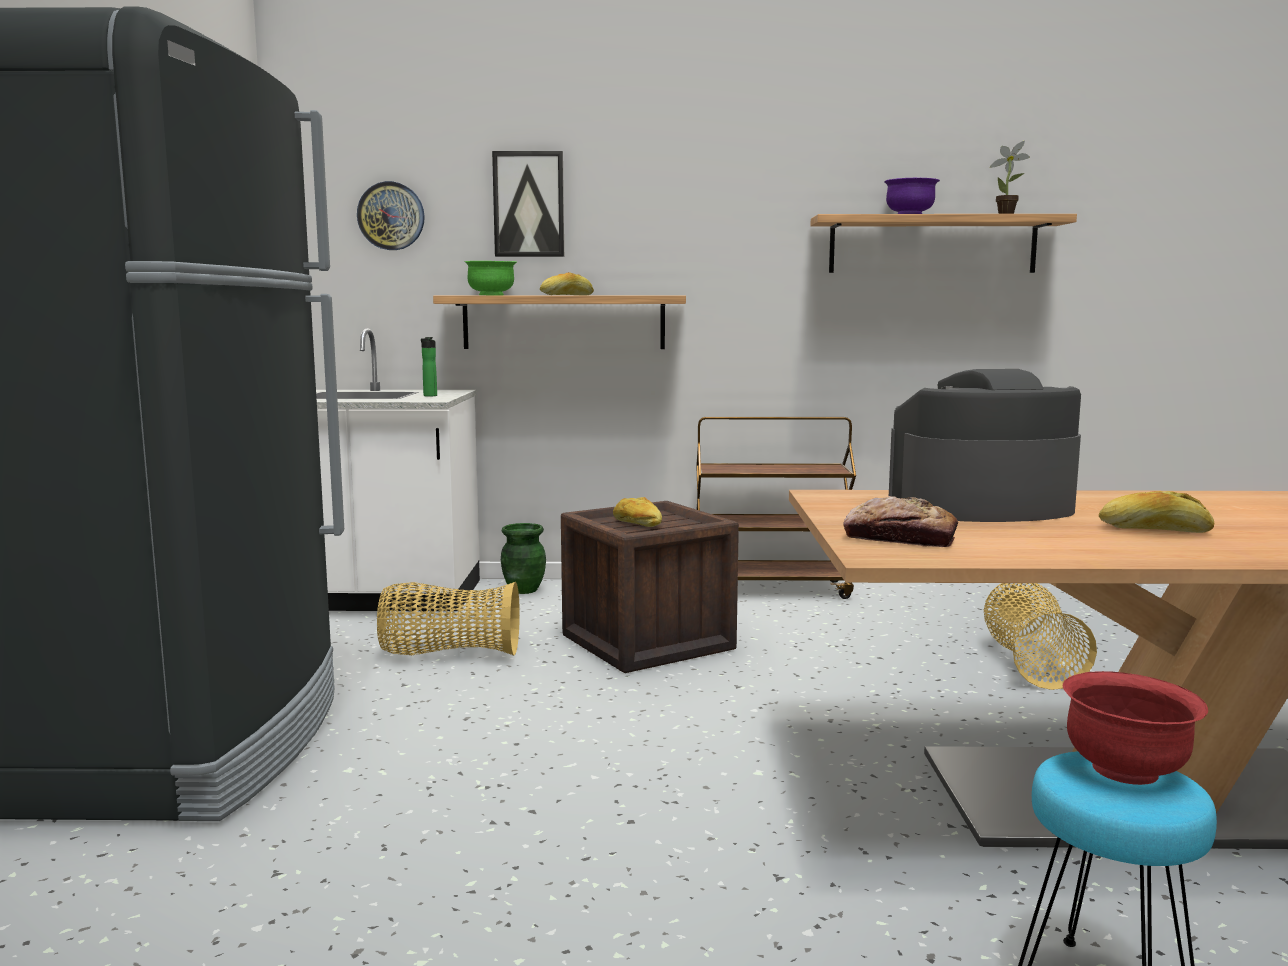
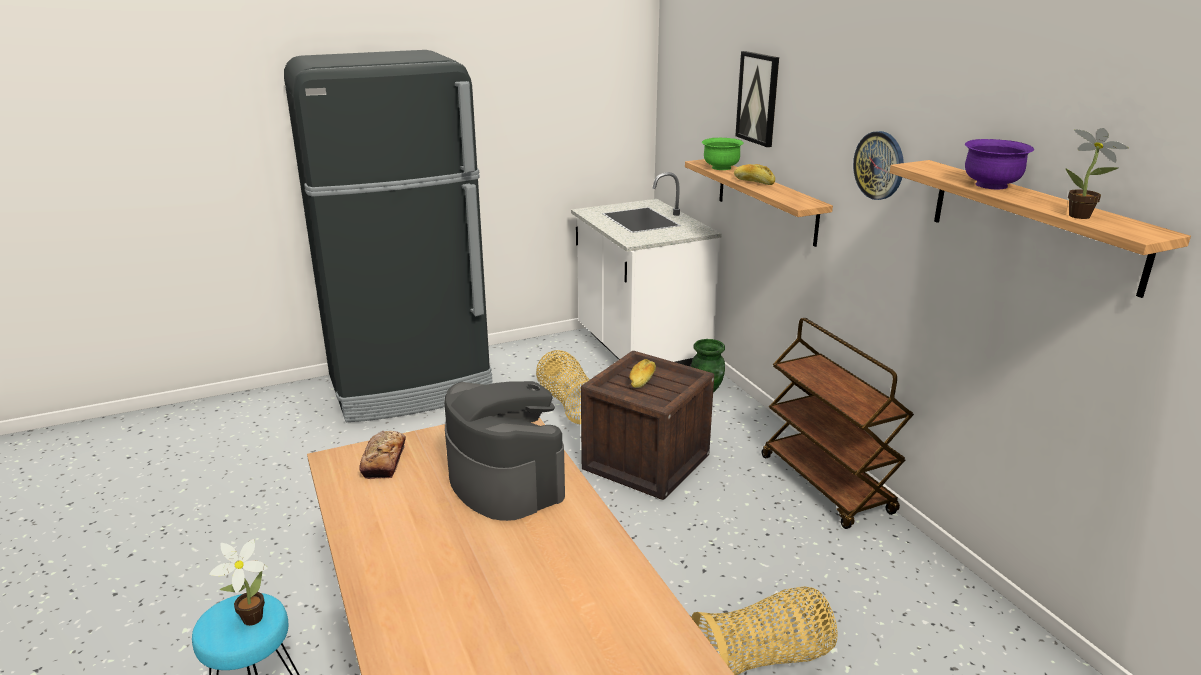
camera: 65 degrees right, 15 degrees up
(391, 216) = (699, 91): wall clock -> wall clock (879, 165)
(429, 396) = (656, 234): bottle -> none
(1125, 771) = (249, 620): red bowl -> potted plant
(1154, 530) = (455, 556): bread -> none

